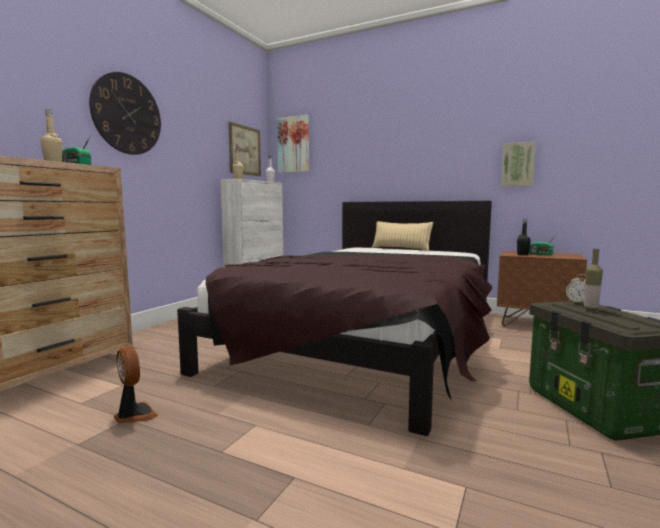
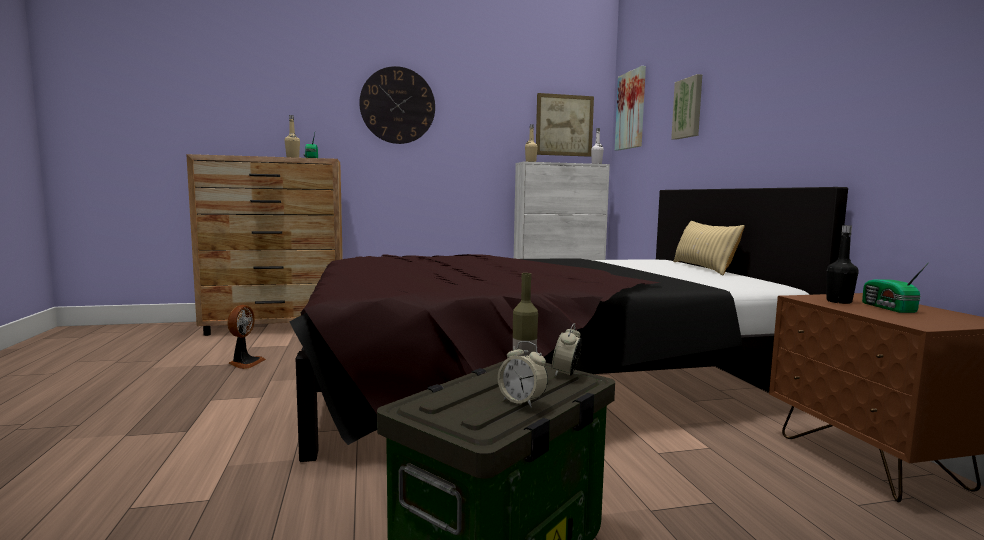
camera: 50 degrees right, 0 degrees up
(518, 165) = (905, 108): picture -> picture (688, 108)
(626, 314) = (522, 401): none -> alarm clock

